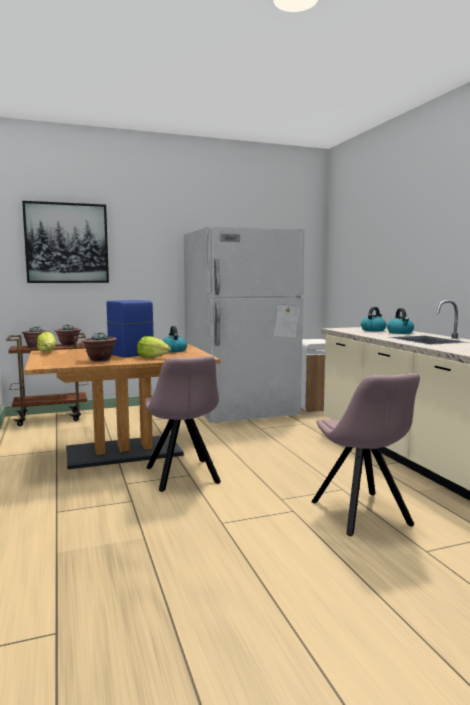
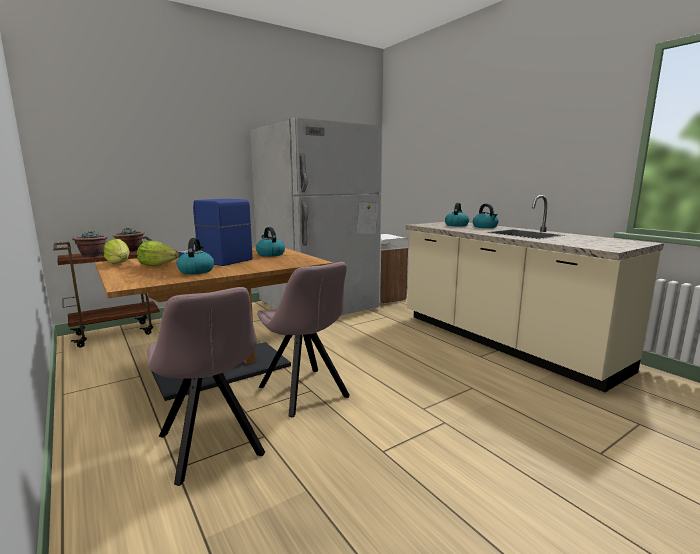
camera: 15 degrees left, 5 degrees up
(67, 243) = (118, 134): picture -> none
(99, 360) = (196, 271): potted plant -> kettle
(152, 357) = (256, 264): lettuce -> lettuce (157, 265)
(361, 513) = (509, 415): pink chair -> pink chair (211, 445)

